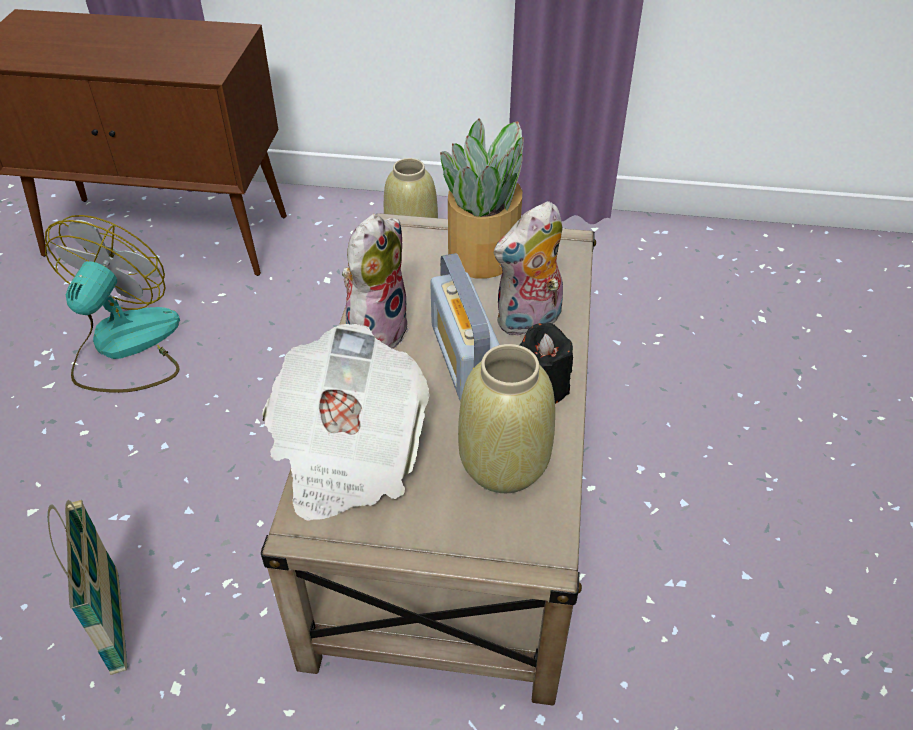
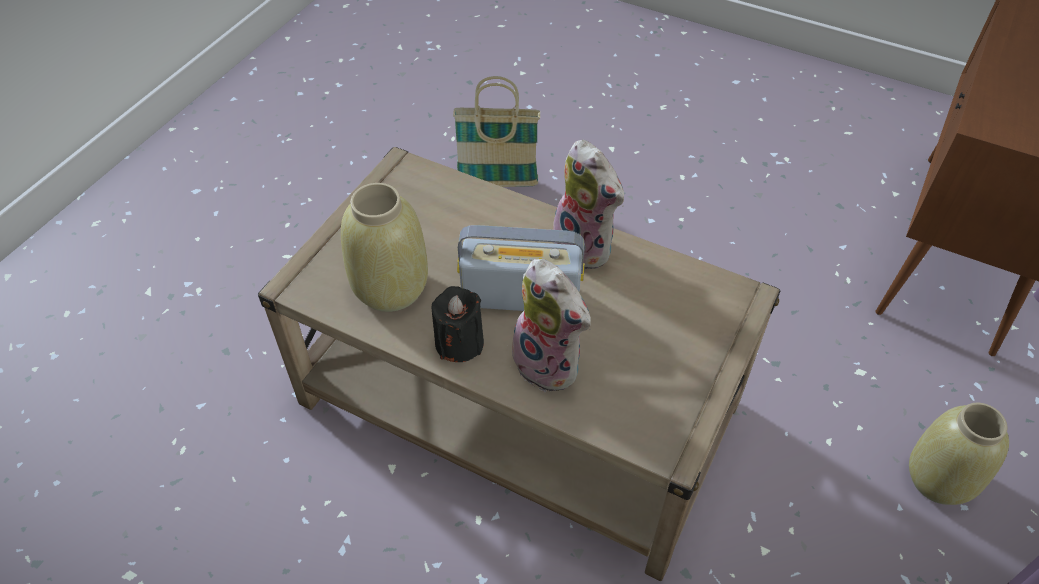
camera: 110 degrees right, 5 degrees up
(125, 347) = (781, 206): fan -> none
(347, 453) = (454, 200): newspaper -> none
(485, 253) = (675, 361): potted plant -> none
(529, 322) = (551, 363): plush toy -> plush toy turned 150 degrees clockwise

